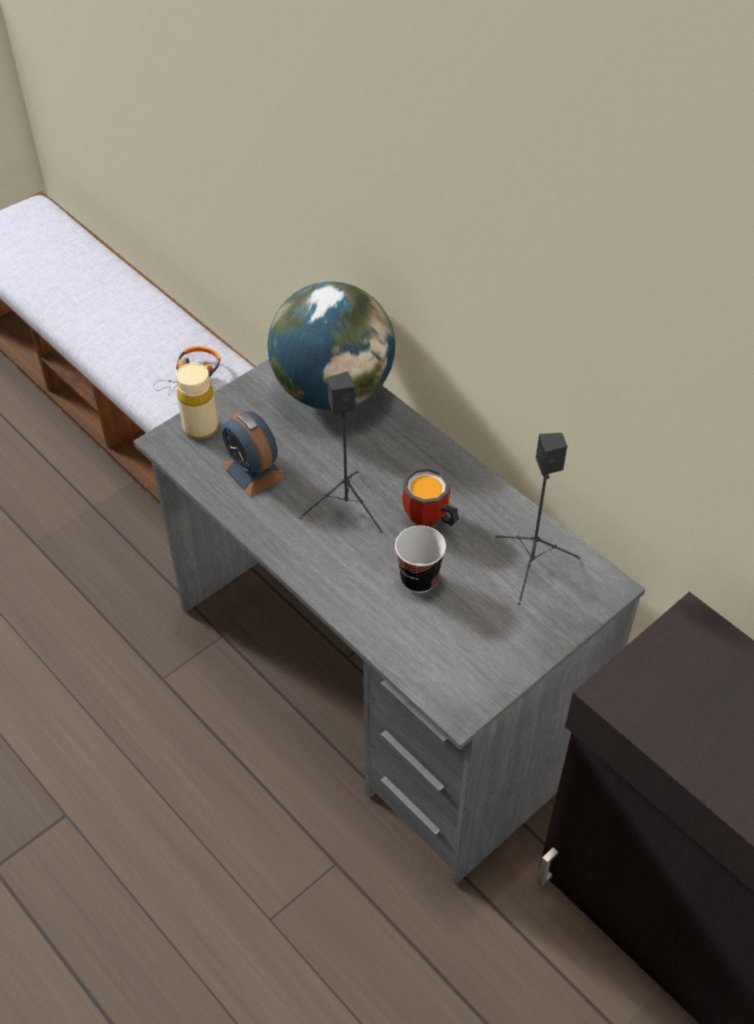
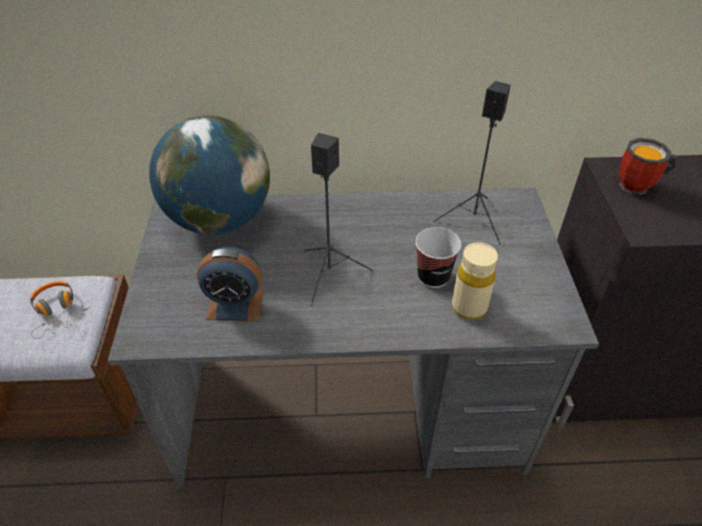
camera: 50 degrees left, 5 degrees down
(200, 428) = (154, 309): beige bottle -> beige bottle (469, 307)
(428, 522) = (389, 243): mug -> mug (640, 187)

